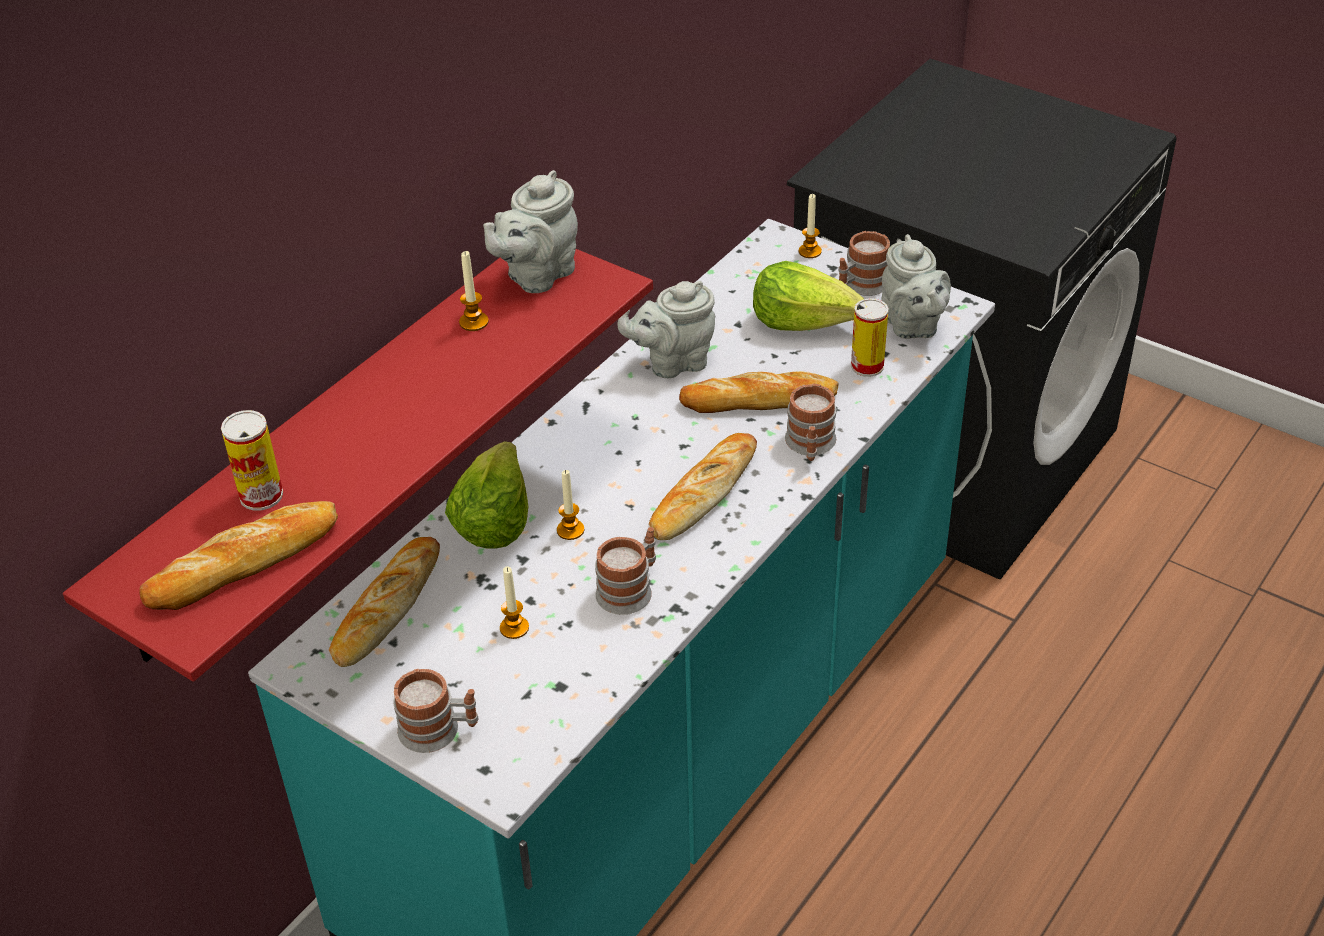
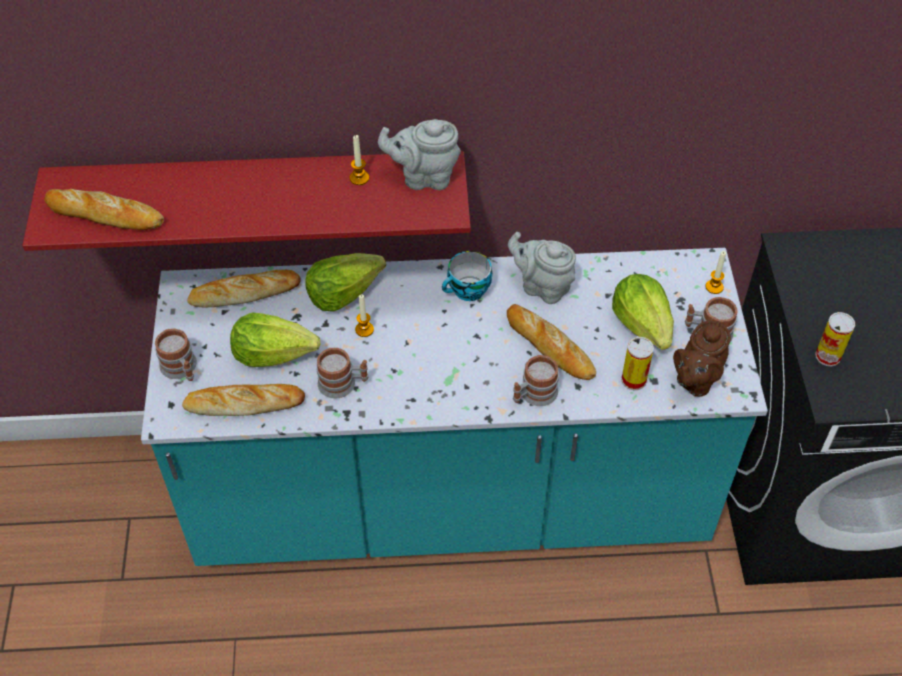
camera: 50 degrees right, 10 degrees up
(261, 495) = (156, 188): can -> can (828, 356)
(514, 628) = (274, 353): candle -> lettuce
(613, 419) = (468, 291): none -> cup
(703, 493) = (446, 369): bread -> bread (244, 403)
(911, 326) = (695, 380): grey teapot -> brown teapot

